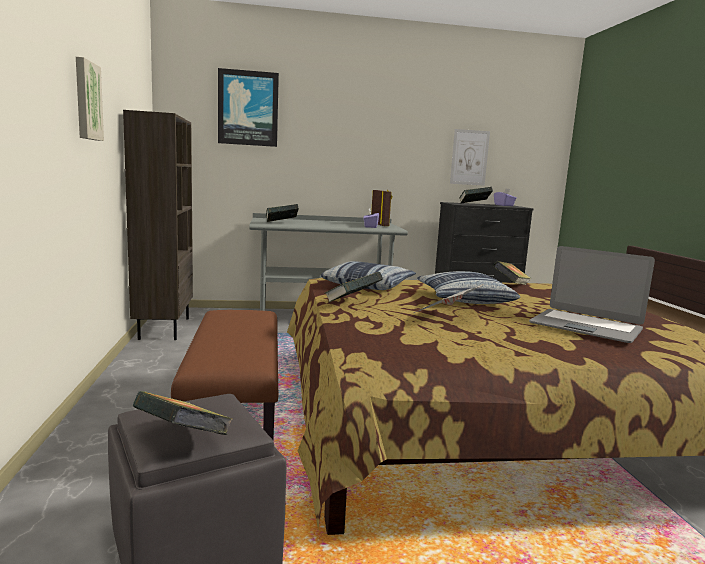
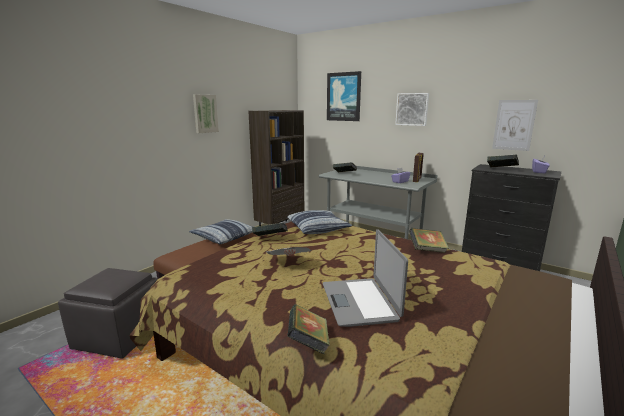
camera: 45 degrees right, 5 degrees up
(182, 439) = (87, 286): book -> book (308, 343)
(355, 133) = (412, 109): none -> picture
(464, 298) = (346, 253): pillow -> pillow (223, 237)

